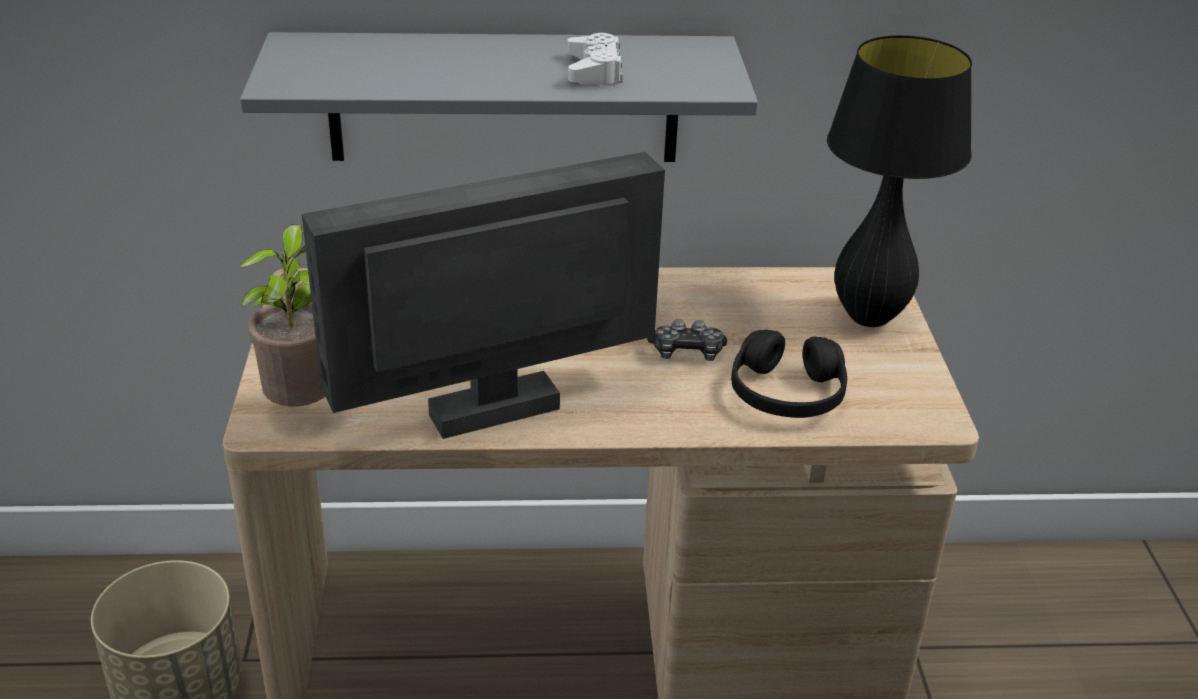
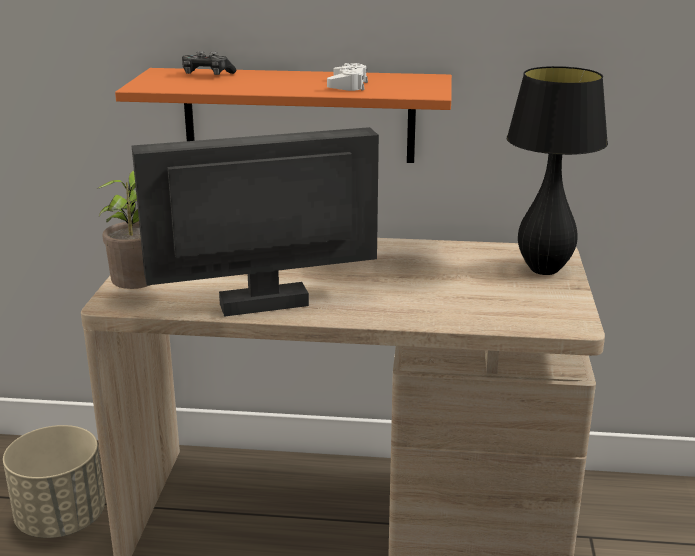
camera: 10 degrees right, 10 degrees down
(504, 98) = (299, 115): grey shelf -> orange shelf
(687, 352) = (407, 282): game controller -> game controller (206, 75)
(786, 393) = (470, 306): black headphones -> none

